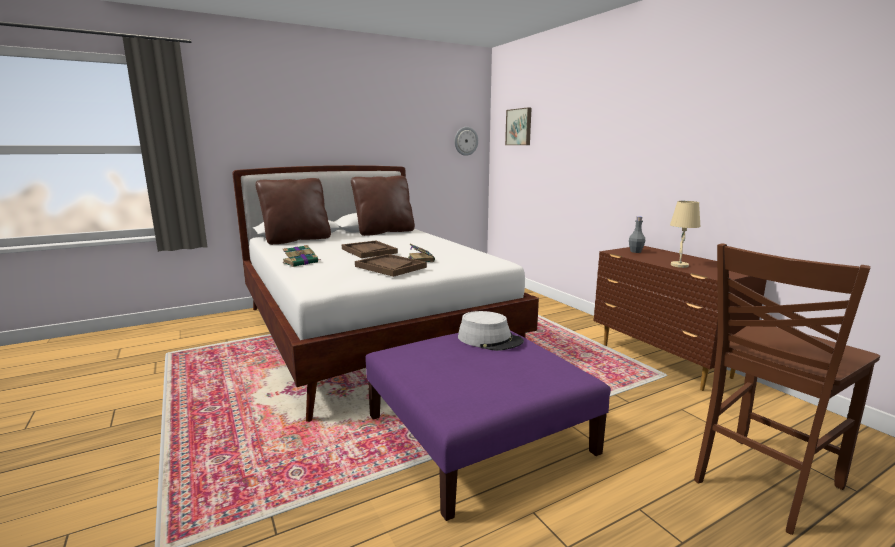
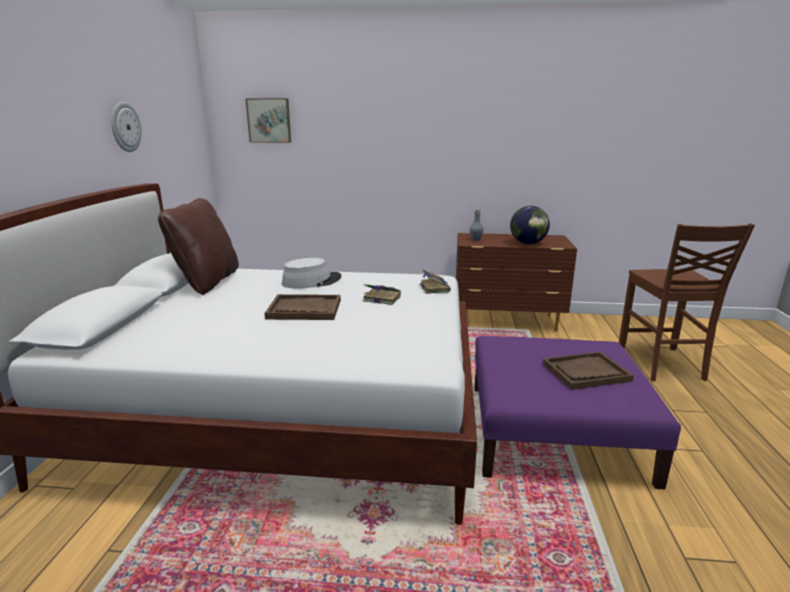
camera: 55 degrees left, 5 degrees up
(297, 240) = (136, 332): brown pillow -> none
(301, 262) = (295, 353): book -> book (434, 288)
(390, 267) = (402, 316): brown tray -> brown tray (586, 372)
(465, 141) = (194, 138): wall clock -> wall clock (125, 127)
(490, 340) = (519, 349): grey hat -> grey hat (311, 281)
(679, 265) = (528, 243): beige table lamp -> globe

